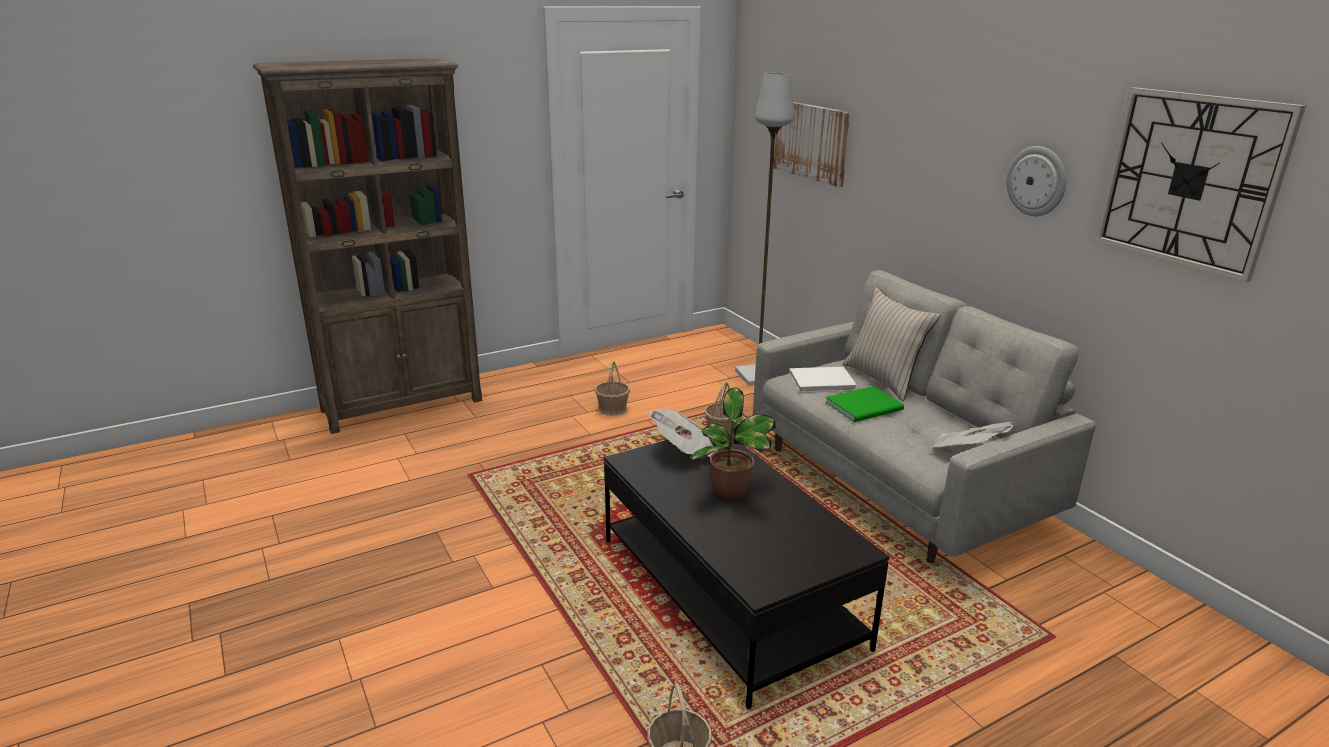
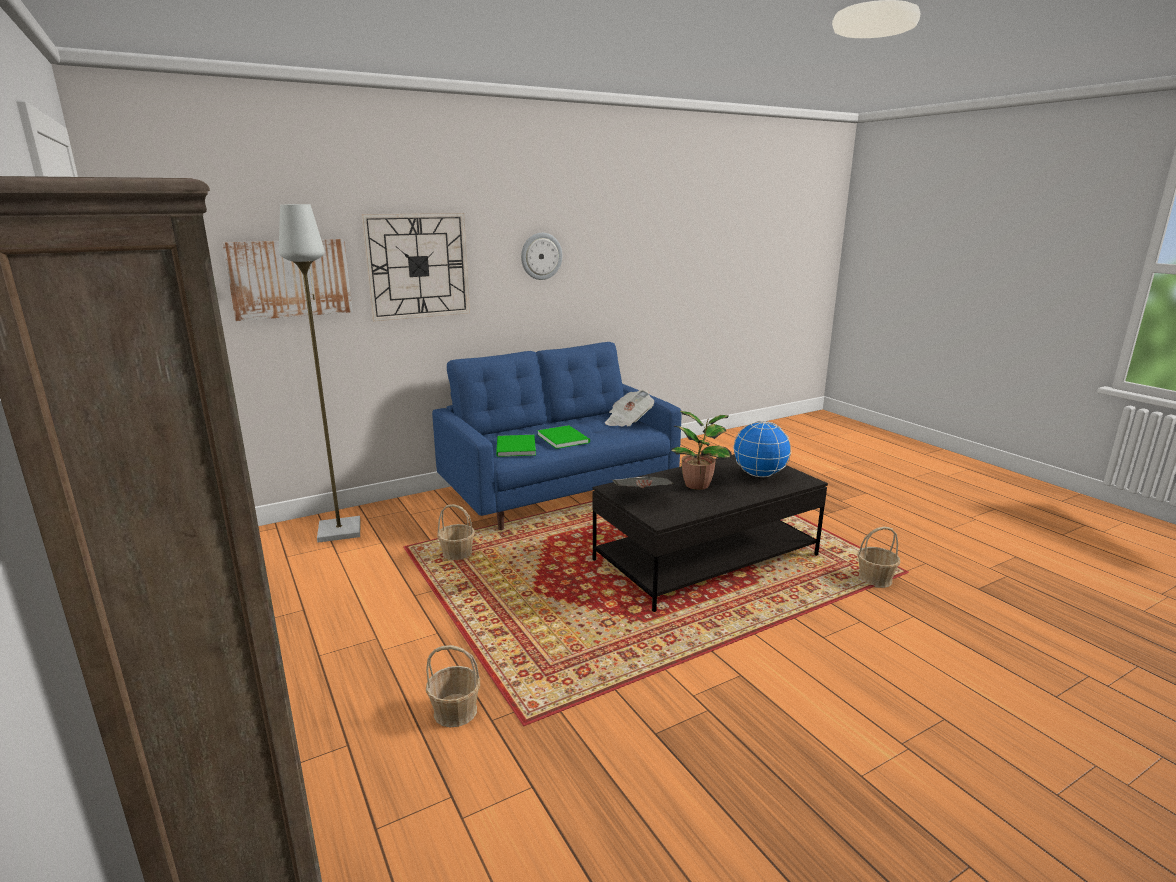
camera: 90 degrees left, 5 degrees down
(612, 409) = (377, 619): basket -> basket (455, 711)
(774, 546) = (759, 475): none -> globe
(819, 381) = (514, 448): white book -> green book
(883, 380) = (515, 430): beige pillow -> none
(895, 485) = (559, 492): grey sofa -> blue sofa
(1190, 180) = (624, 234): wall clock -> wall clock (418, 266)

